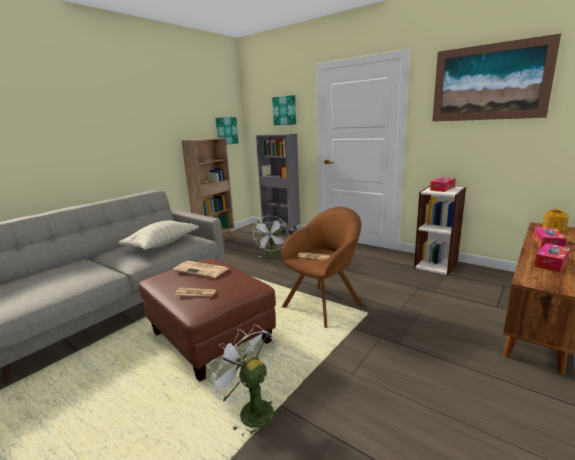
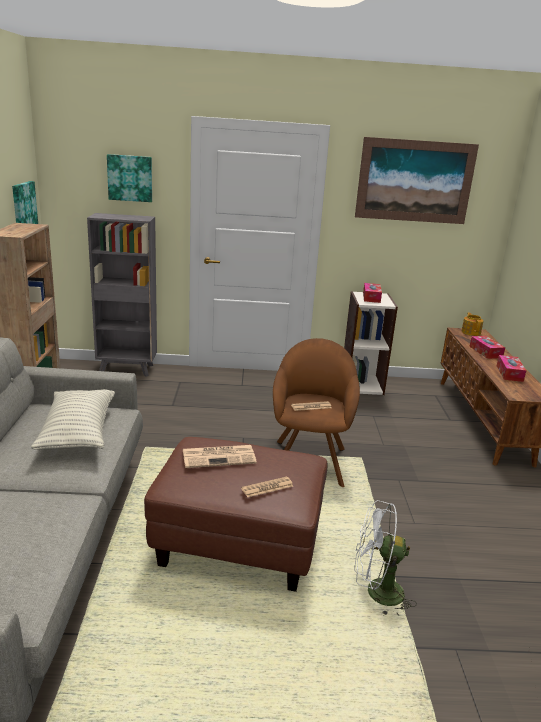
camera: 40 degrees left, 5 degrees up
(273, 256) = (166, 411): white fan -> none

